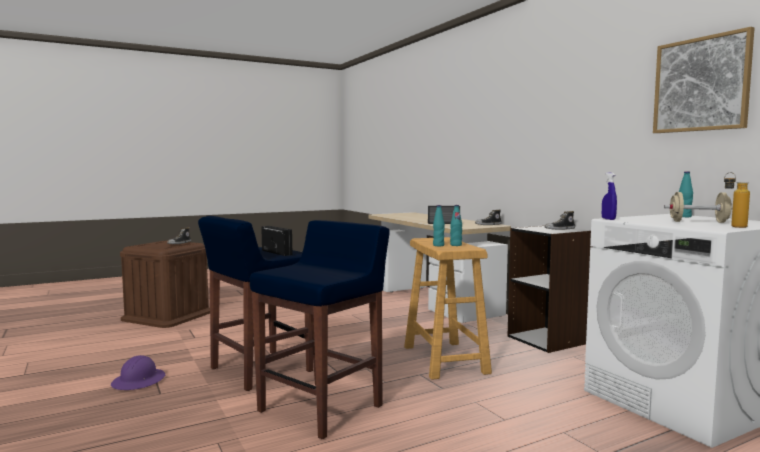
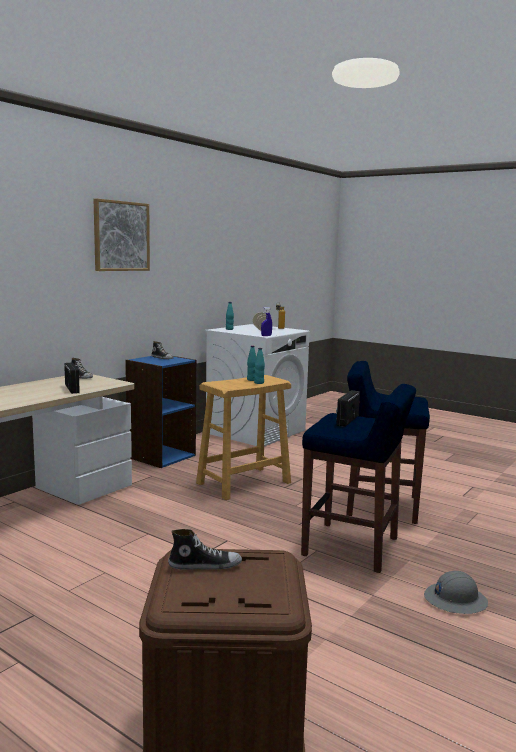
camera: 115 degrees left, 5 degrees up
(139, 381) = (455, 600): purple hard hat -> grey hard hat
(547, 340) = (161, 456): black bookcase -> blue bookcase
(701, 84) = (213, 246): picture -> picture (121, 236)

